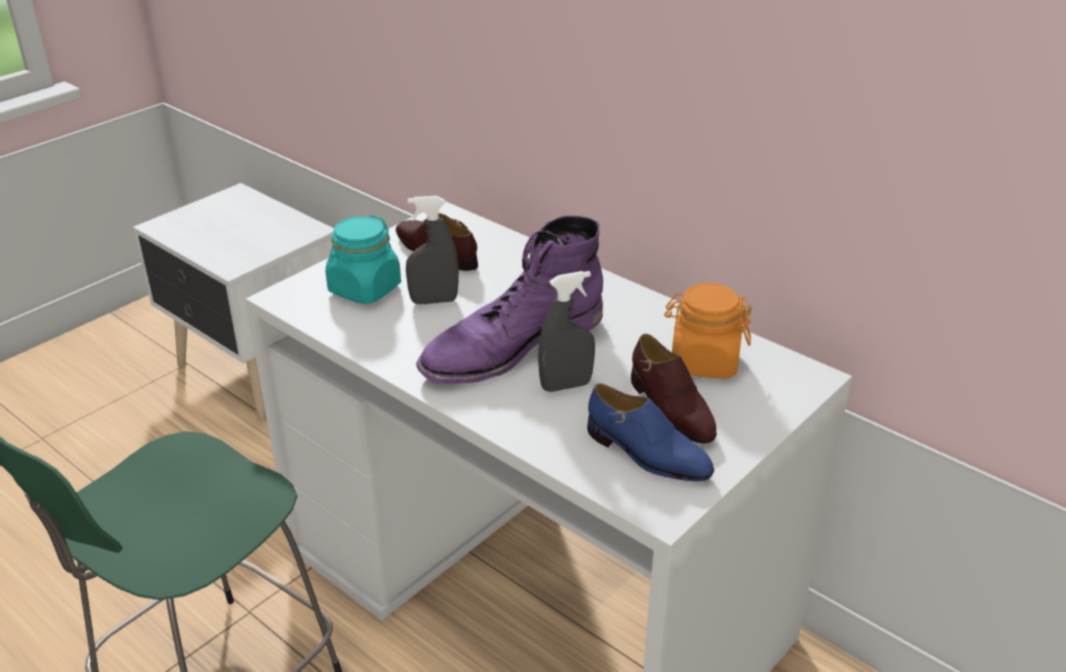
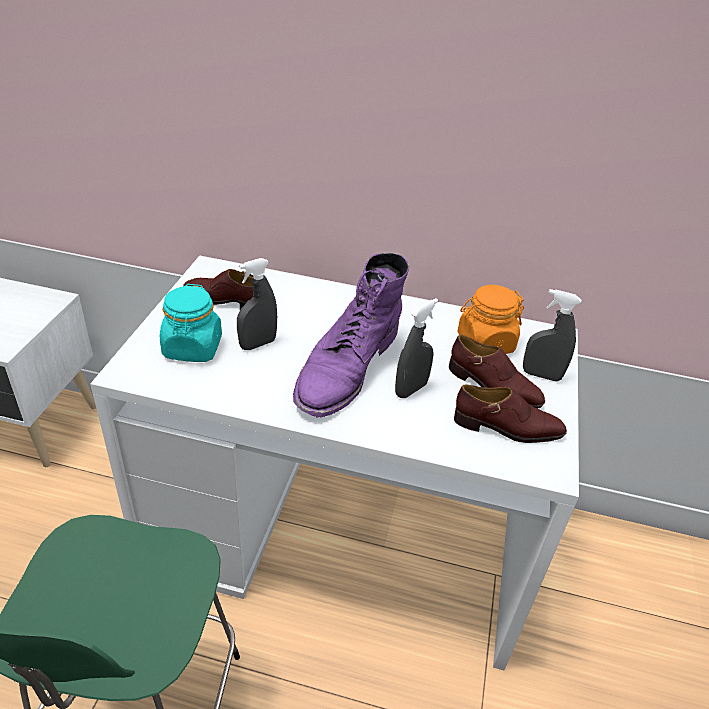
camera: 30 degrees left, 5 degrees up
(647, 454) = (507, 428): blue shoe -> brown shoe
(746, 413) = (541, 375): none -> grey spray bottle

